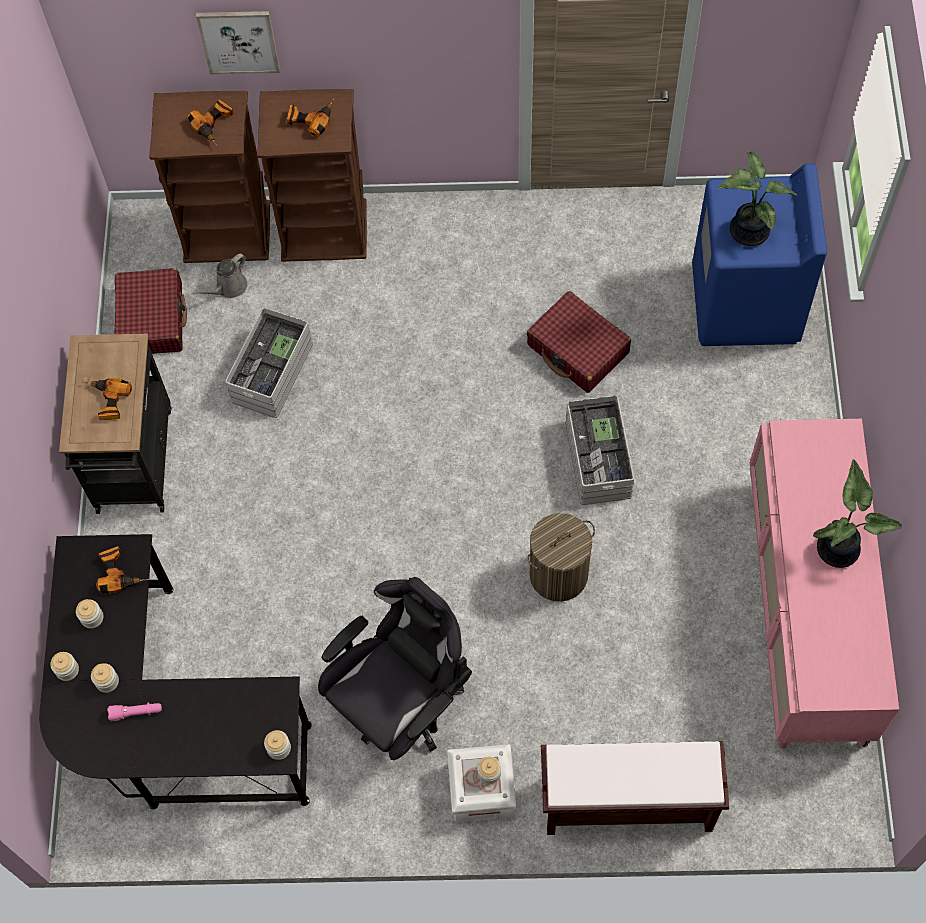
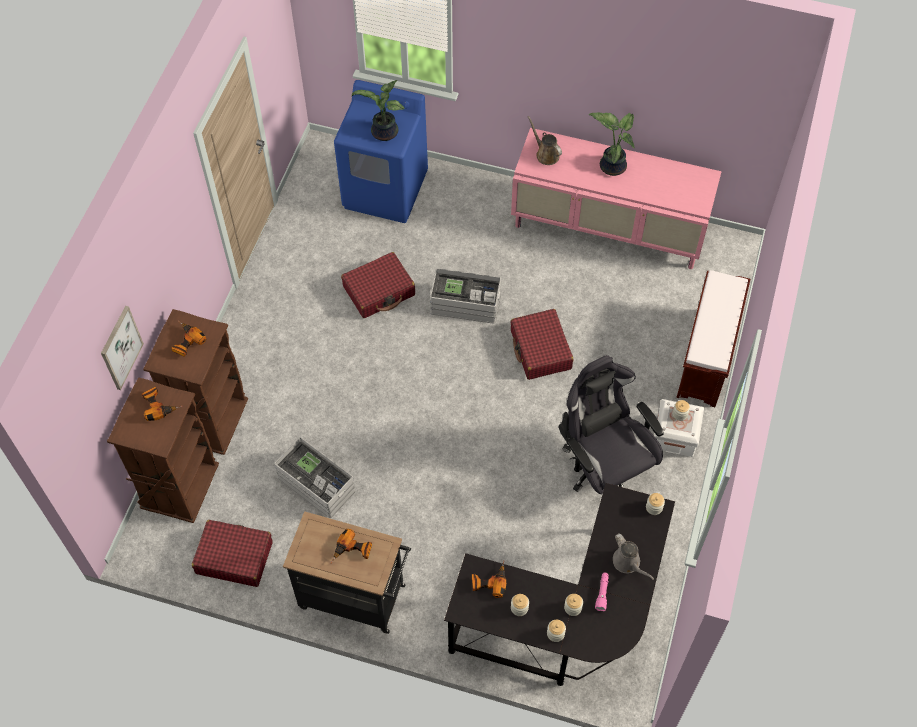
camera: 75 degrees left, 5 degrees down
(229, 288) = (230, 496): grey watering can -> grey watering can (628, 563)
(558, 574) = (540, 350): laundry basket -> red suitcase
(820, 452) = (546, 154): none -> brown watering can

